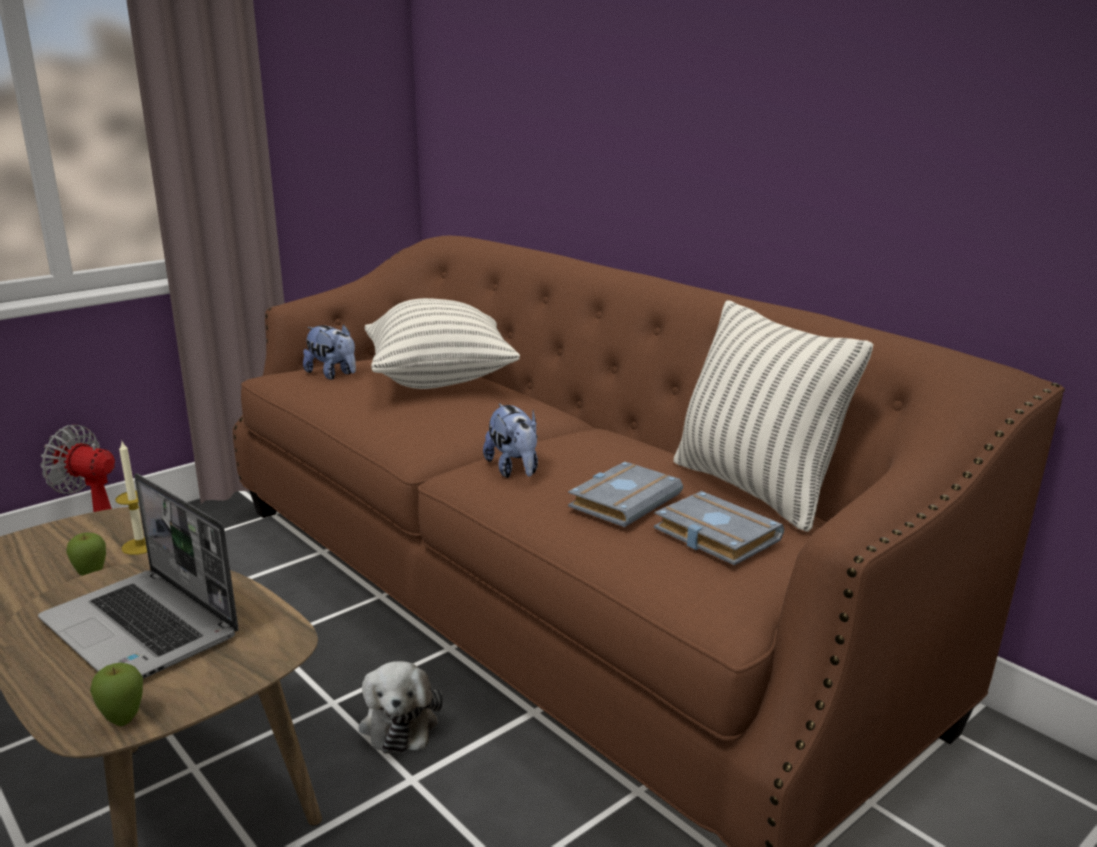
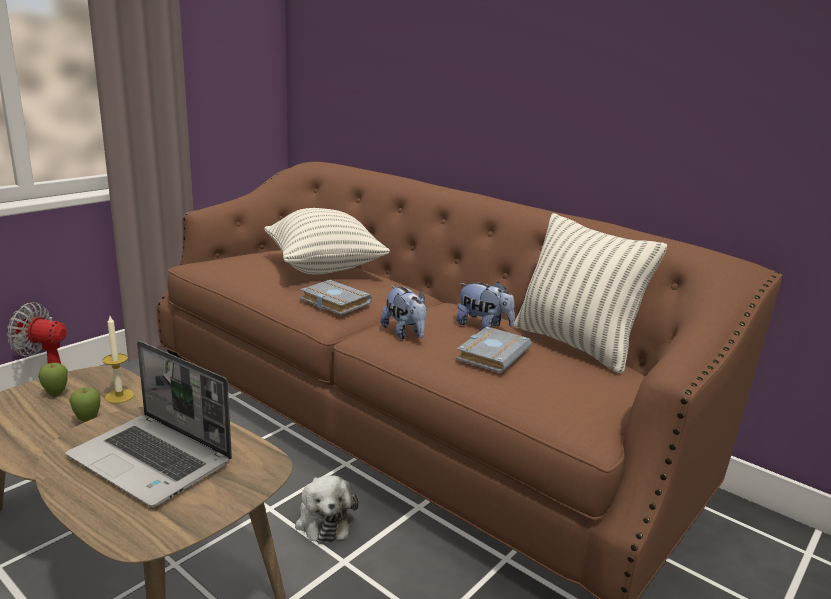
camera: 10 degrees left, 0 degrees up
(124, 720) = (164, 532): apple -> apple (56, 394)
(333, 375) = (241, 263): plush toy -> plush toy (483, 326)
(712, 535) = (562, 377): grey book -> grey book (333, 302)

